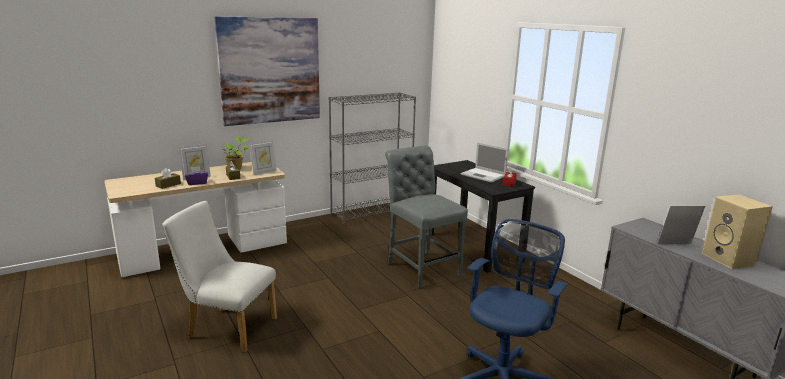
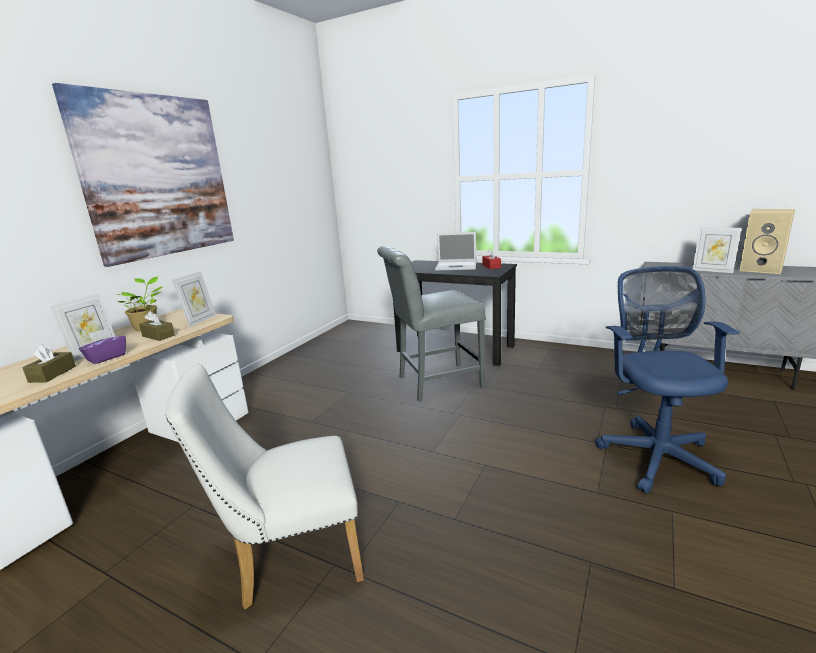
camera: 30 degrees left, 0 degrees up
(371, 212) = (312, 349): grey bookcase -> none
(421, 267) = (435, 382): grey chair -> grey chair turned 45 degrees counterclockwise
(676, 245) = (712, 270): picture frame -> picture frame turned 105 degrees counterclockwise

